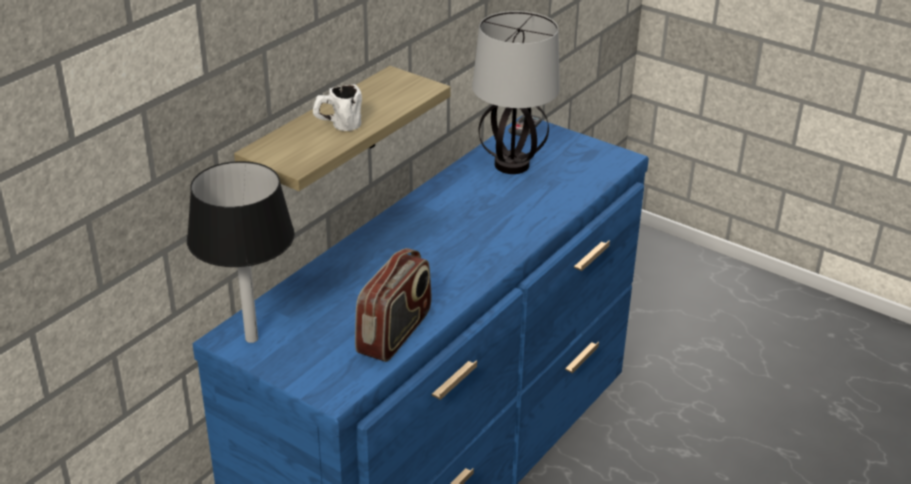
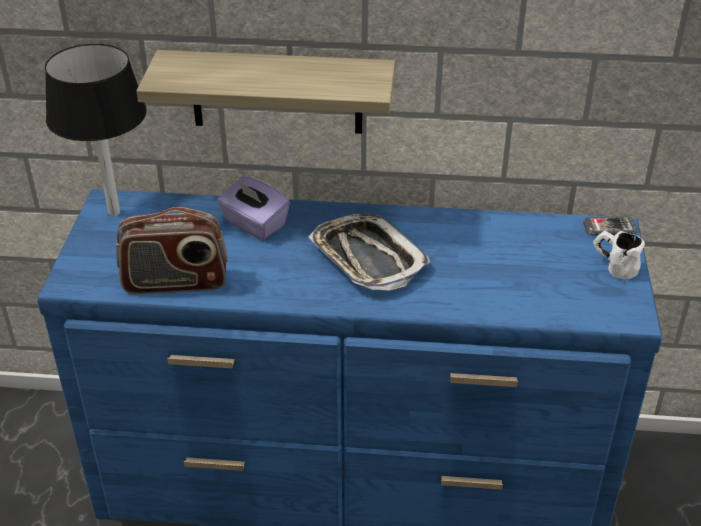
camera: 60 degrees right, 5 degrees up
(337, 126) = (246, 75): white mug -> white mug (613, 266)
(356, 269) = (254, 224): none -> purple tissue box
(459, 232) = (367, 258): none -> tray
(513, 165) = (523, 247): table lamp -> none

